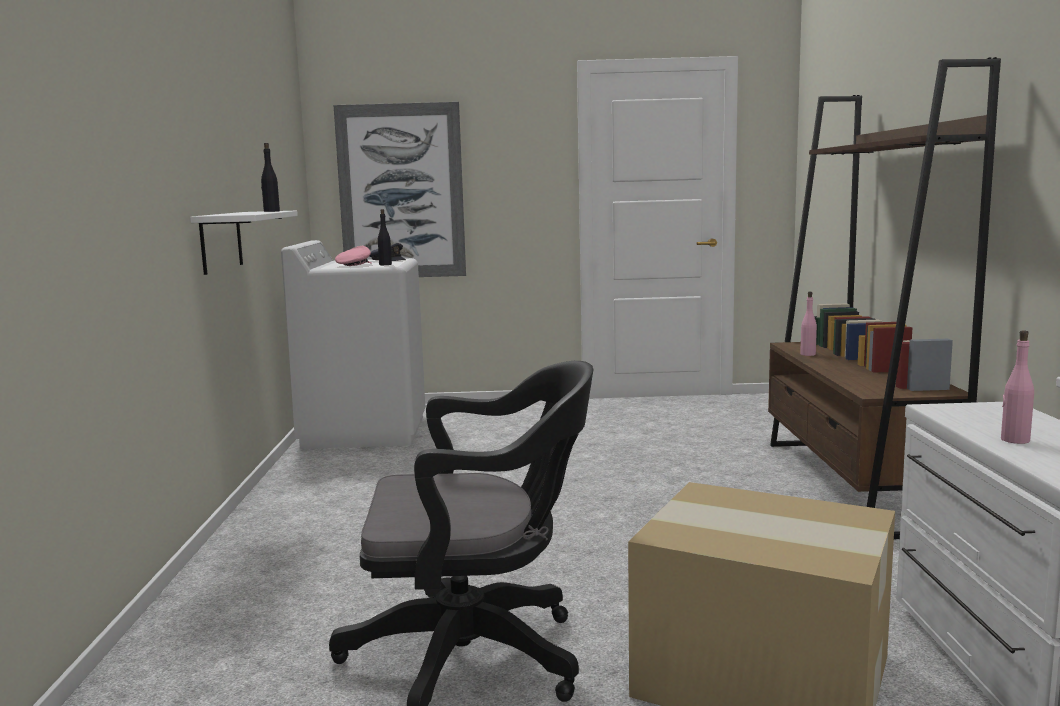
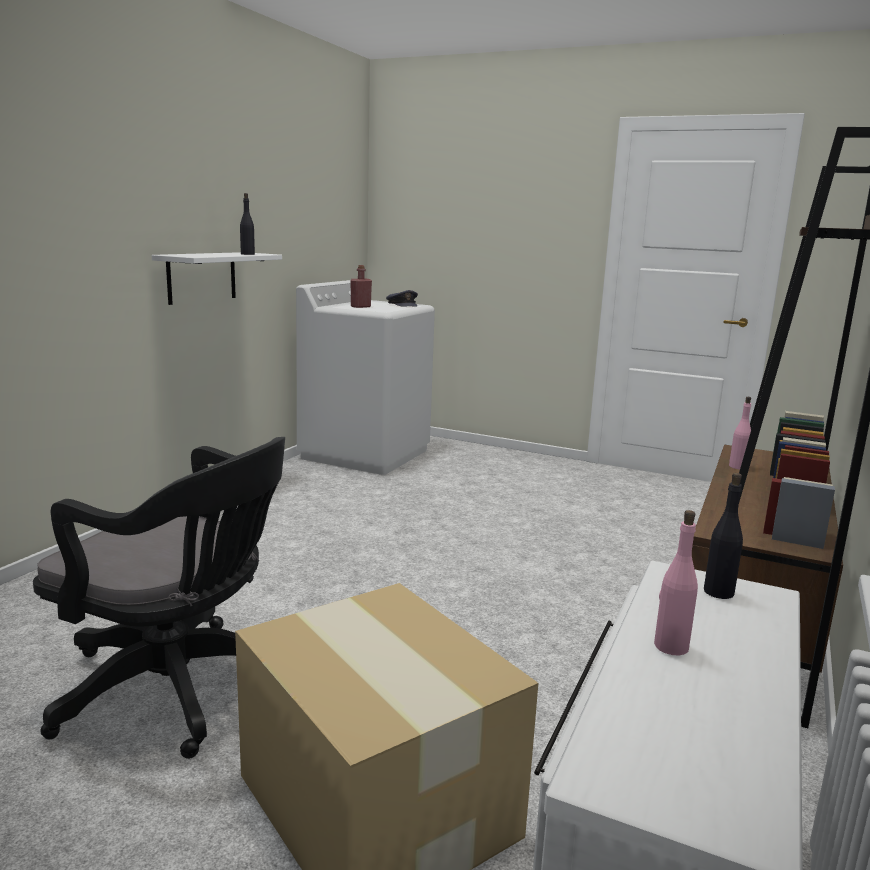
camera: 25 degrees right, 5 degrees up
(354, 265) = (360, 307): pink cap -> red bottle
(385, 264) = (384, 309): black bottle -> black bottle (718, 592)
(401, 192) = (442, 242): picture -> none

